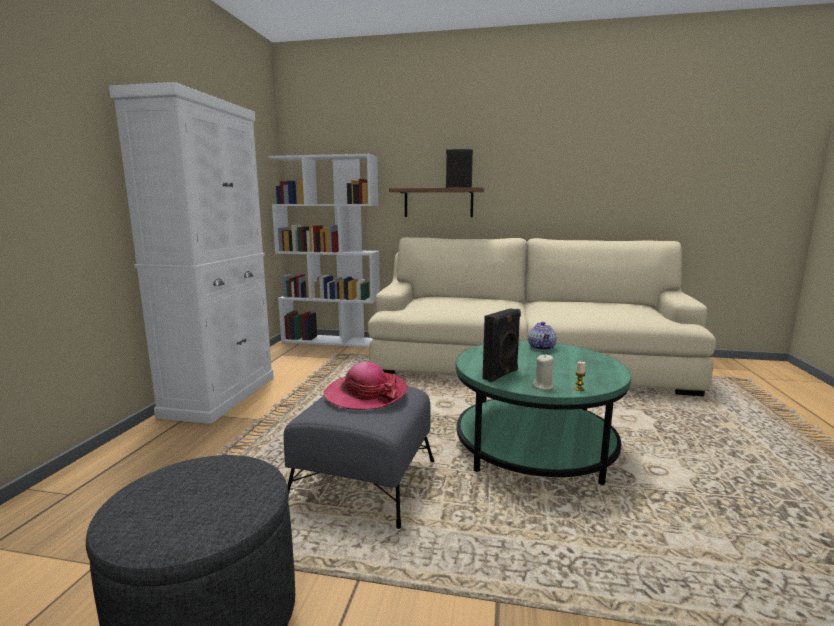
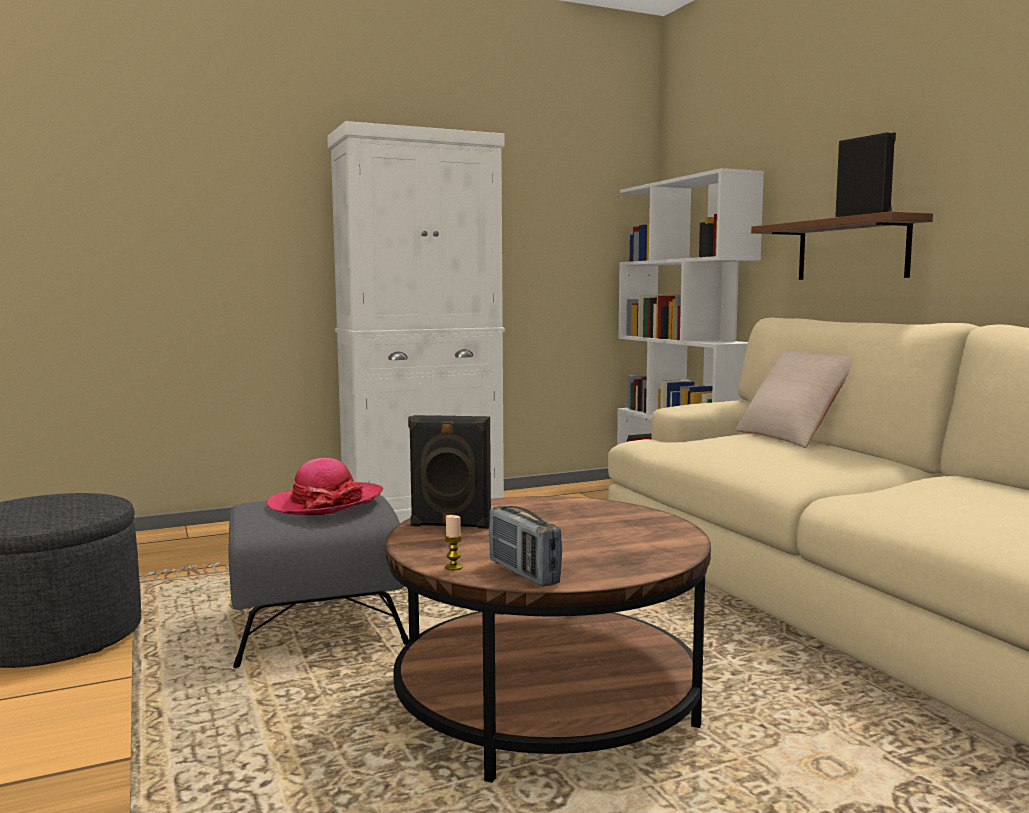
camera: 55 degrees right, 5 degrees down
(448, 296) = (793, 437): none -> beige pillow
(534, 448) = (547, 701): green coffee table -> brown coffee table
(541, 347) = (643, 524): teapot -> none
(543, 386) = (433, 549): beige candle -> none
(598, 380) = (523, 573): none -> radio

